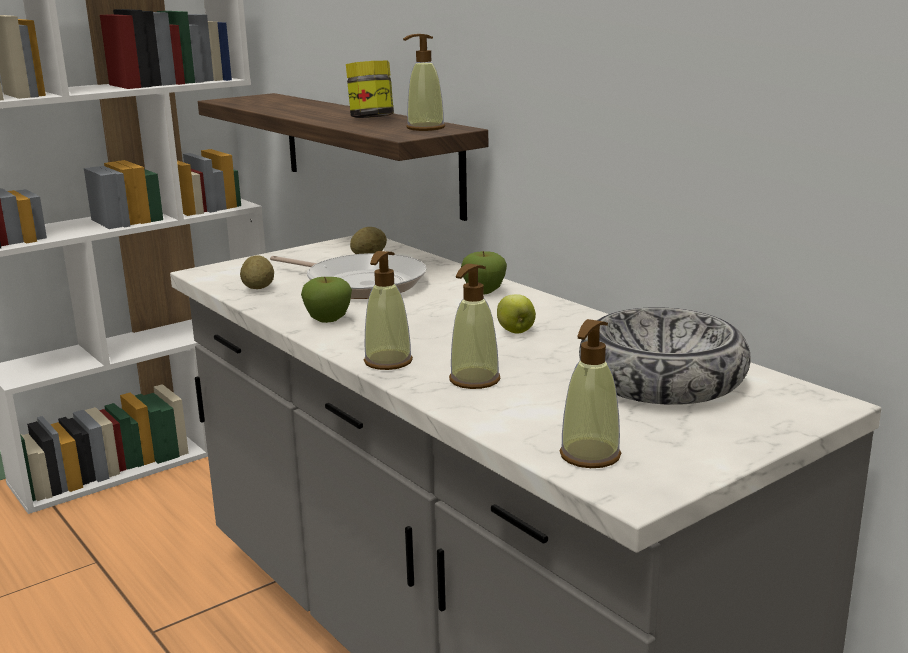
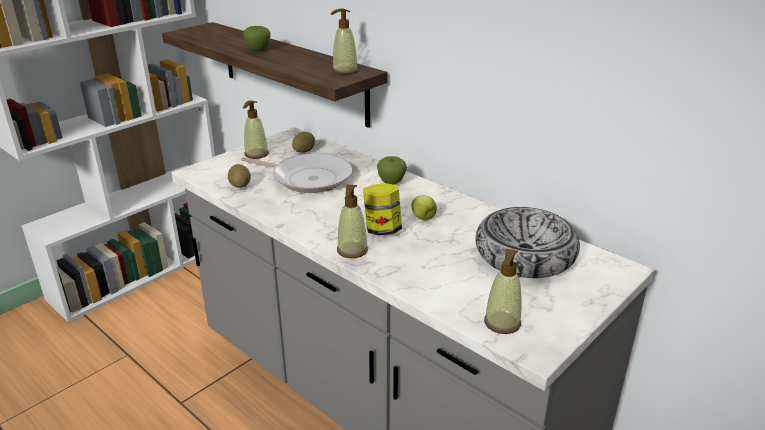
camera: 10 degrees left, 10 degrees up
(328, 320) = (299, 214): apple -> apple (258, 50)
(371, 119) = (301, 58): jar -> jar (382, 230)
(474, 380) = (412, 263): soap dispenser -> soap dispenser (256, 154)

